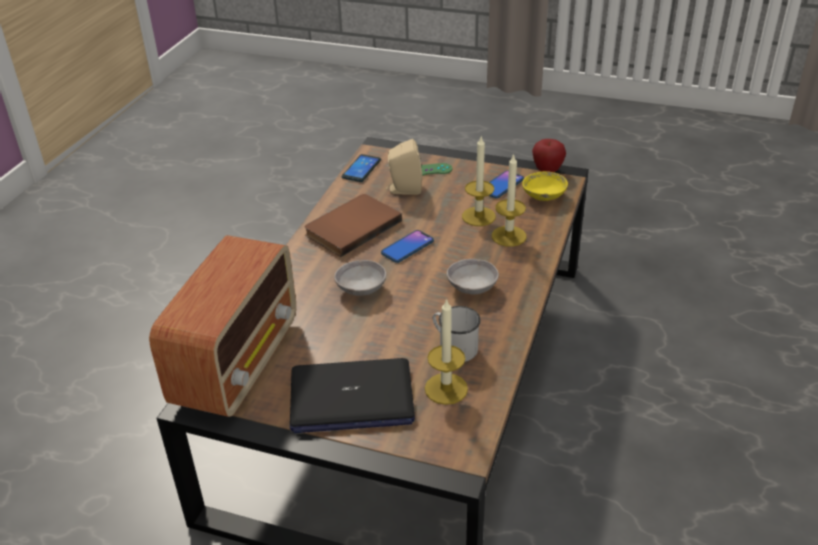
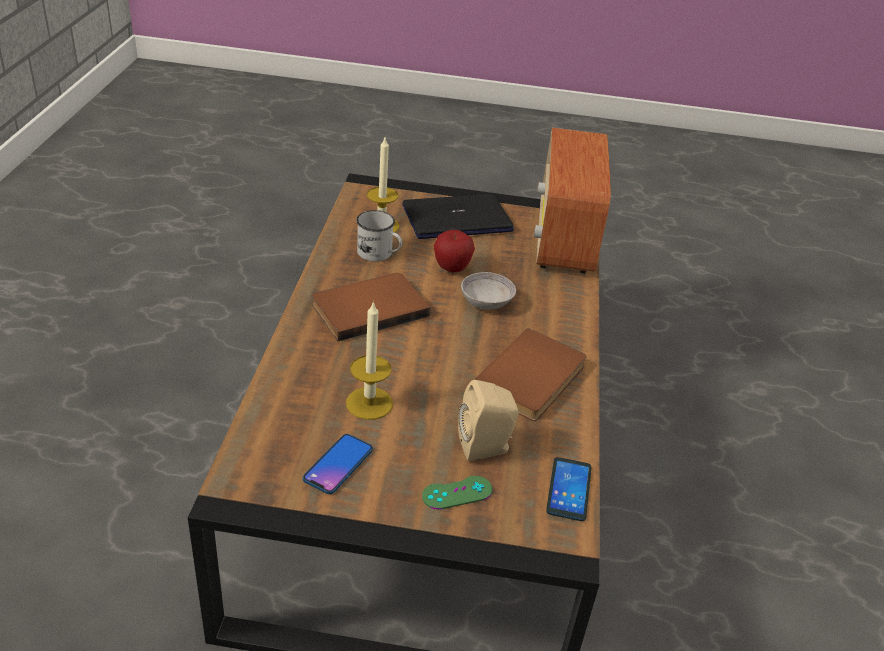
camera: 165 degrees right, 0 degrees up
(407, 247) = (452, 353): phone -> none
(472, 287) = (368, 308): grey bowl -> brown book
(508, 236) = (327, 374): candle -> none
(544, 196) = (273, 445): yellow bowl -> none
(547, 170) = (261, 503): apple -> apple (452, 269)

